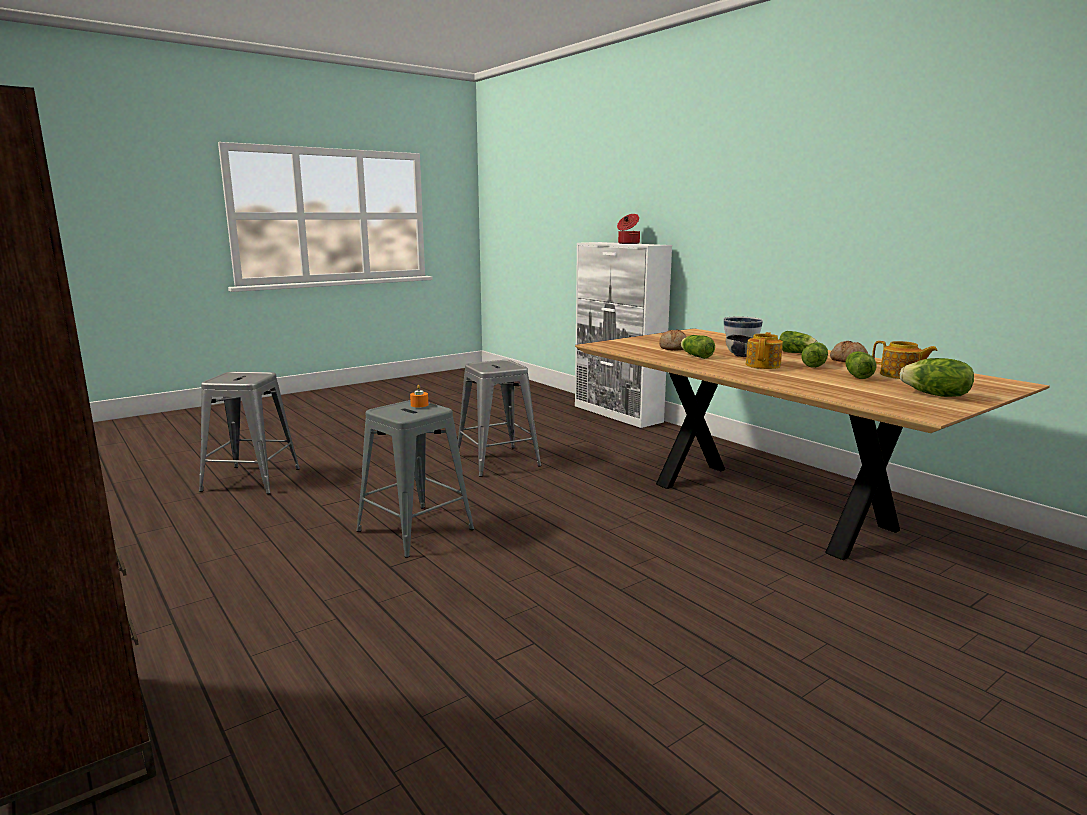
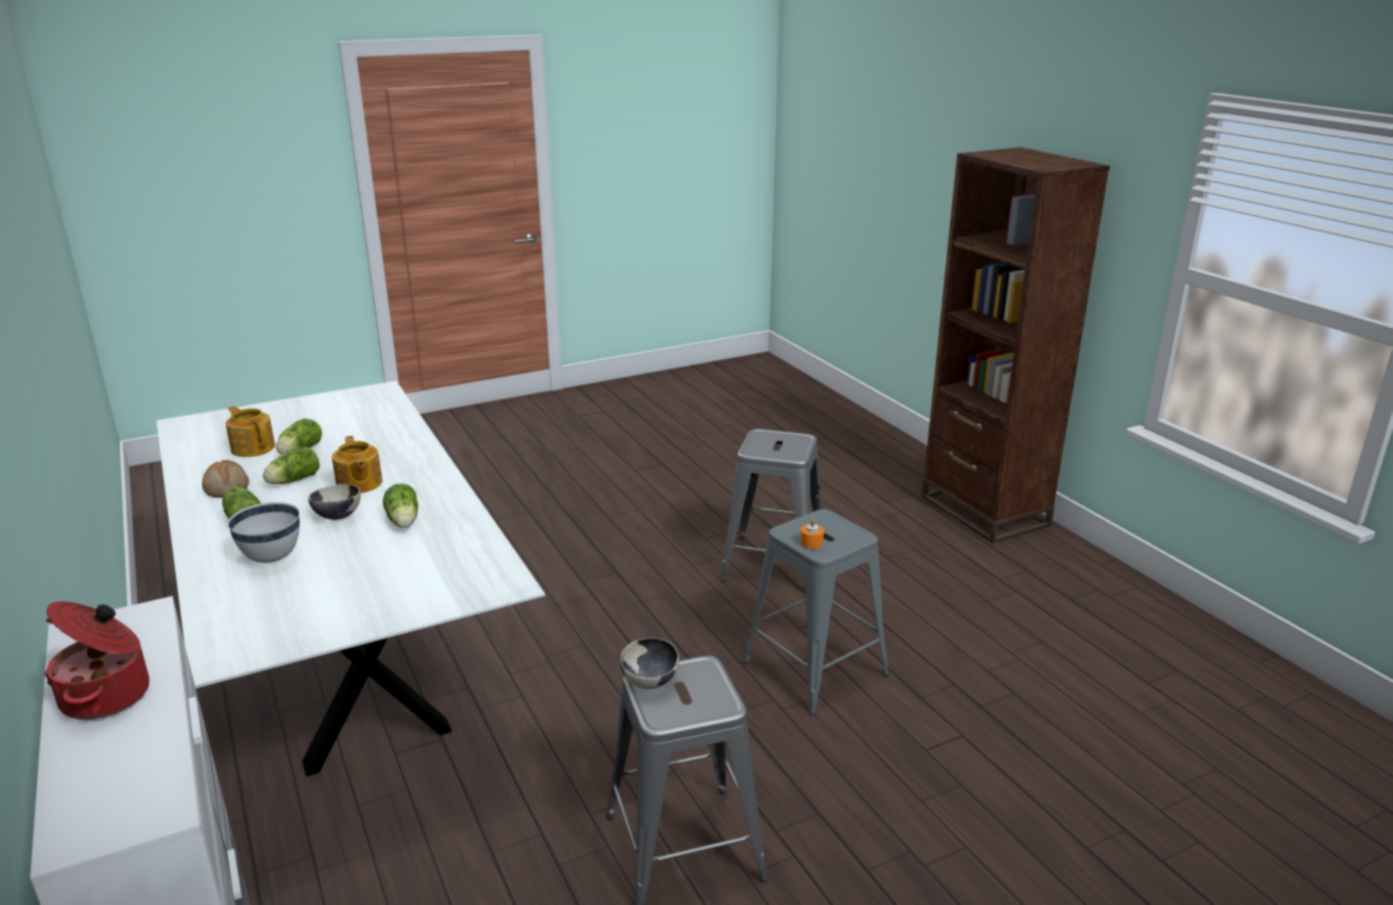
camera: 170 degrees left, 10 degrees up
(251, 480) = (1133, 830): grey stool -> grey stool (773, 564)
(512, 366) = (650, 681): none -> bowl
(674, 348) = (394, 557): bread -> none
(763, 365) = (359, 484): teapot -> teapot turned 60 degrees counterclockwise
(767, 505) = (350, 666): brown dining table -> white dining table
(936, 395) = (308, 412): lettuce -> none

